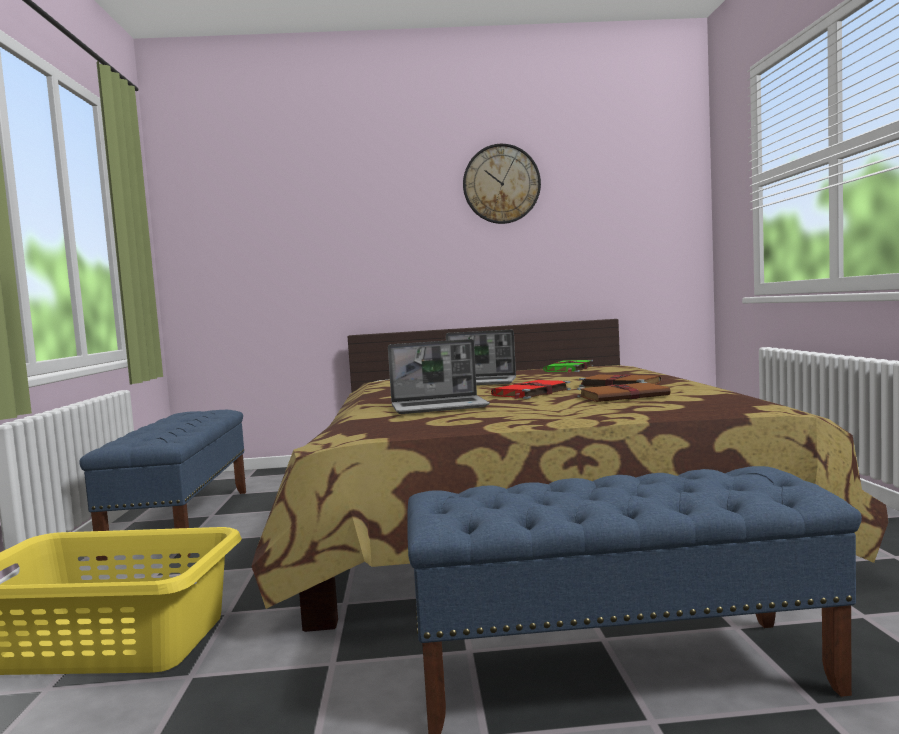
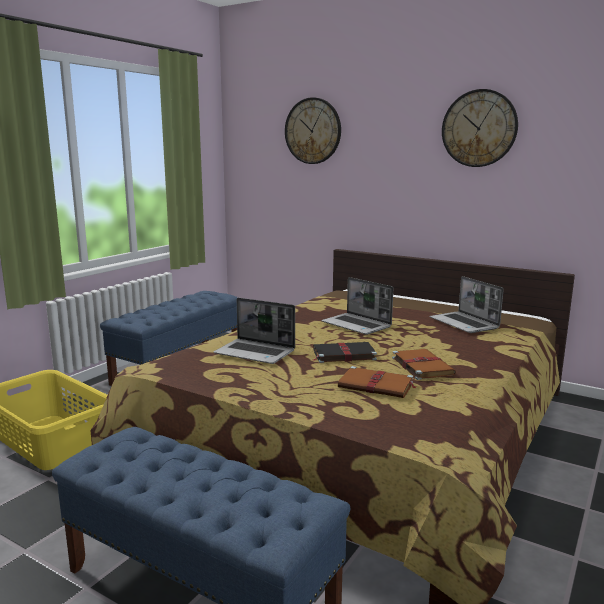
camera: 35 degrees right, 10 degrees up
(298, 195) = (313, 131): none -> wall clock
(530, 393) = (343, 354): red book -> black book
(568, 369) = (464, 324): green book -> laptop

